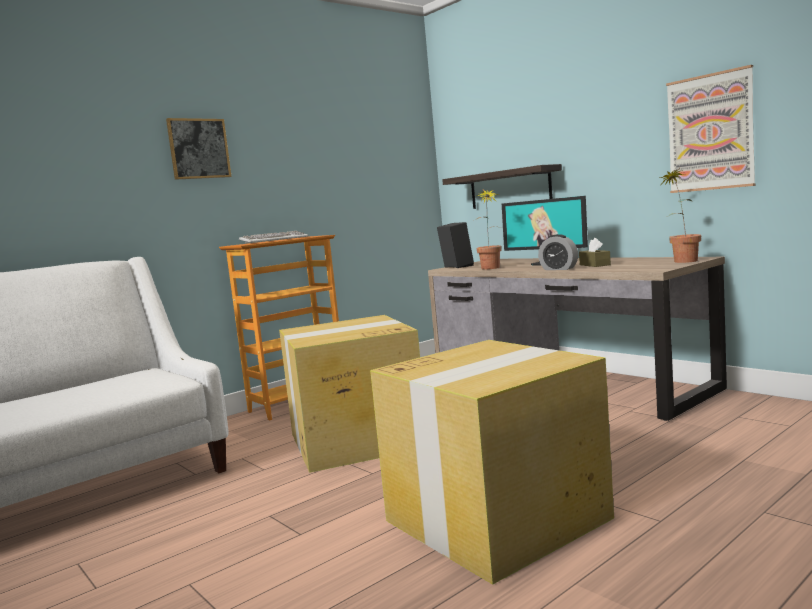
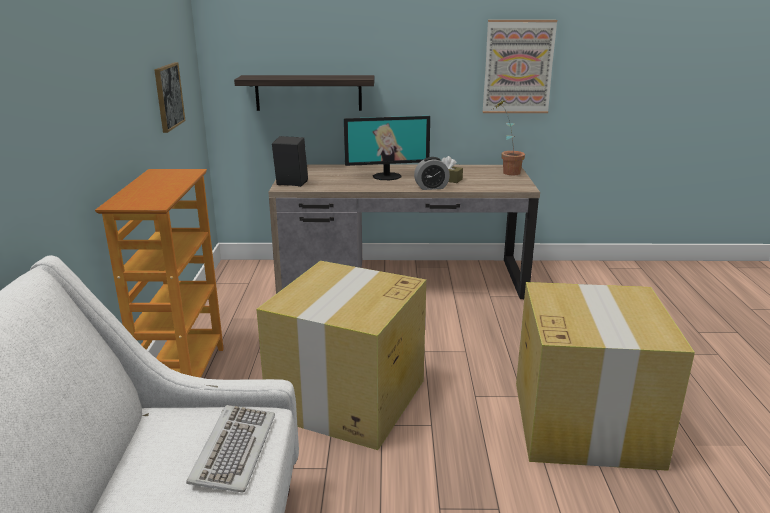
camera: 50 degrees left, 15 degrees up
(198, 148) = (55, 65): picture -> picture (168, 96)
(274, 240) = (148, 187): keyboard -> keyboard (233, 450)
(491, 268) = (349, 187): potted plant -> none

